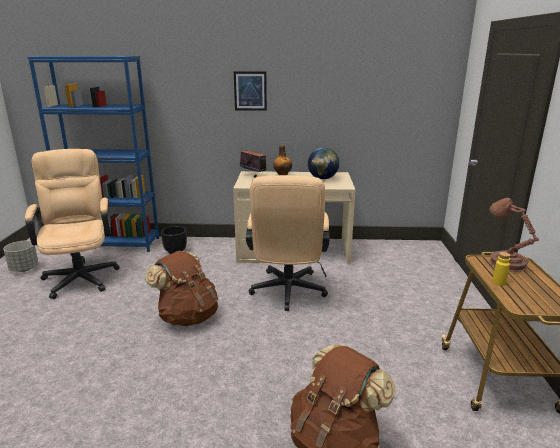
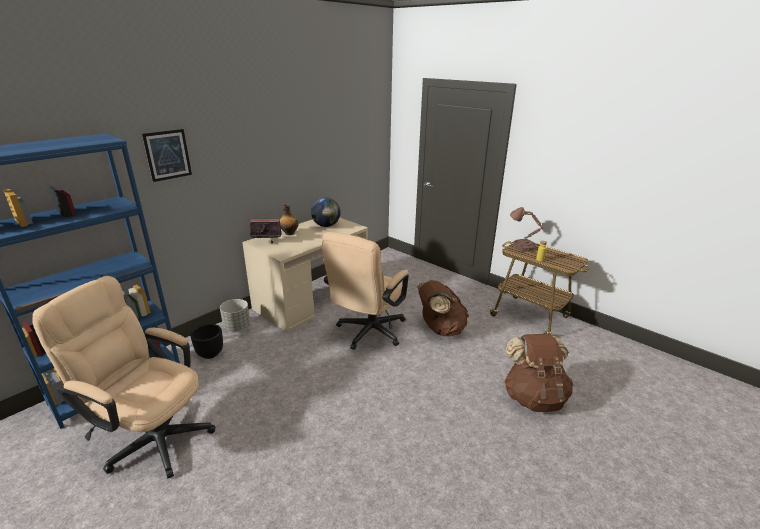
camera: 50 degrees left, 5 degrees up
(24, 269) = (45, 483): grey planter -> grey planter (237, 326)
(187, 316) = (334, 395): brown backpack -> brown backpack (440, 329)
(250, 91) = (241, 155): picture -> picture (167, 155)
(287, 293) = (367, 333): beige office chair -> beige office chair turned 75 degrees clockwise

